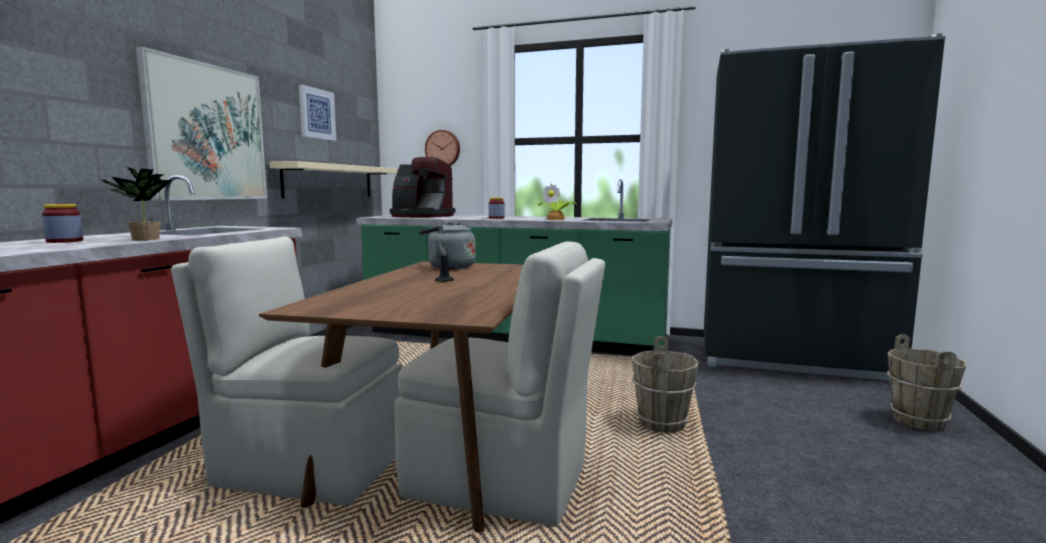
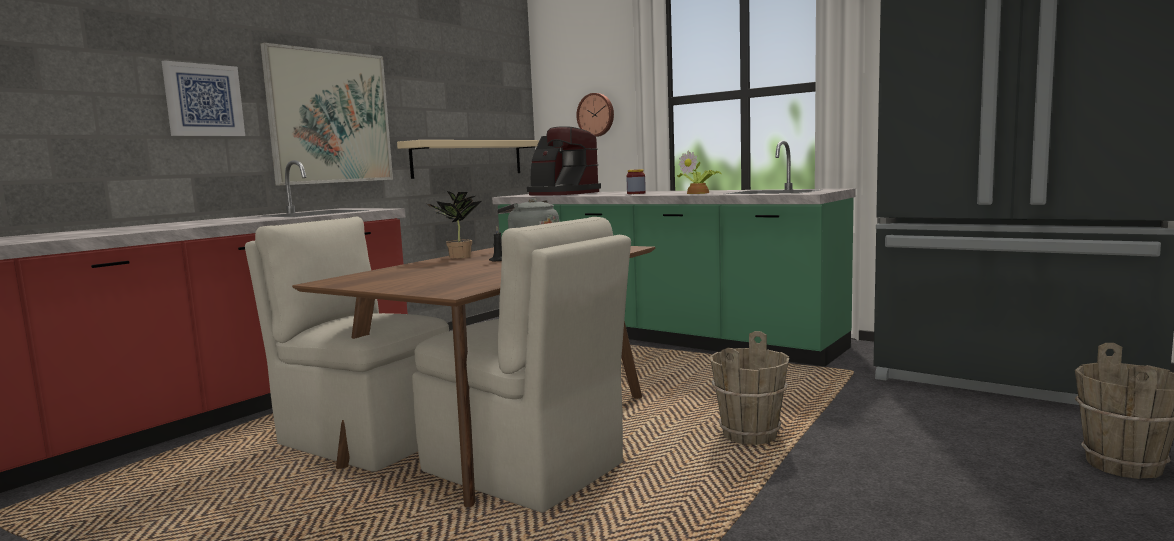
camera: 20 degrees right, 0 degrees up
(64, 241) = (188, 223): jar -> none
(141, 239) = (244, 221): potted plant -> potted plant (457, 257)
(316, 114) = (452, 87): picture -> picture (204, 100)

